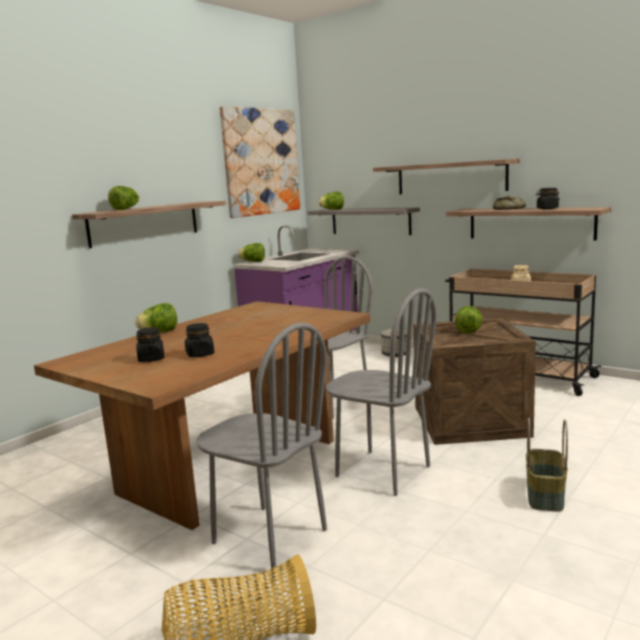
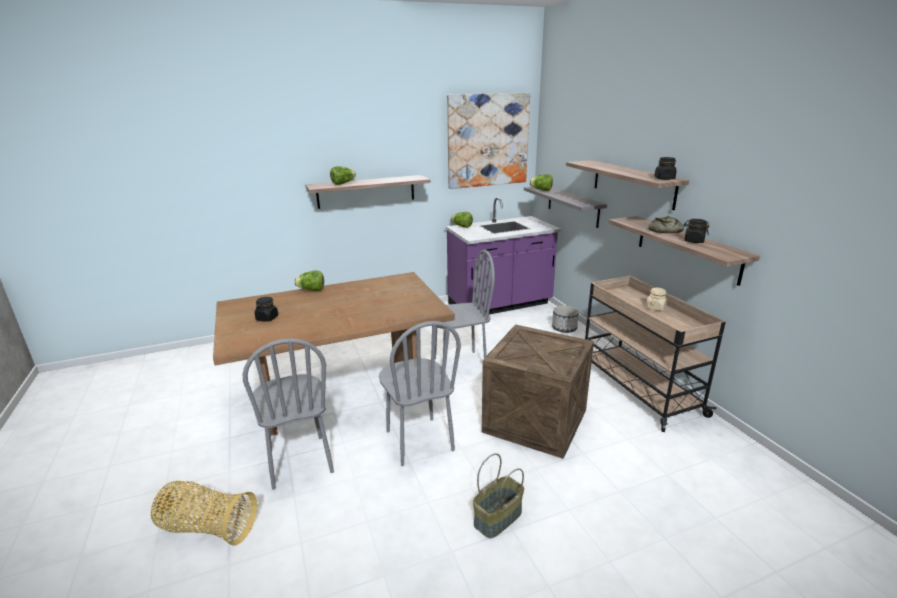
camera: 30 degrees right, 10 degrees up
(200, 354) = (294, 324): black jar -> black jar (664, 178)
(468, 330) = (542, 347): lettuce -> none

